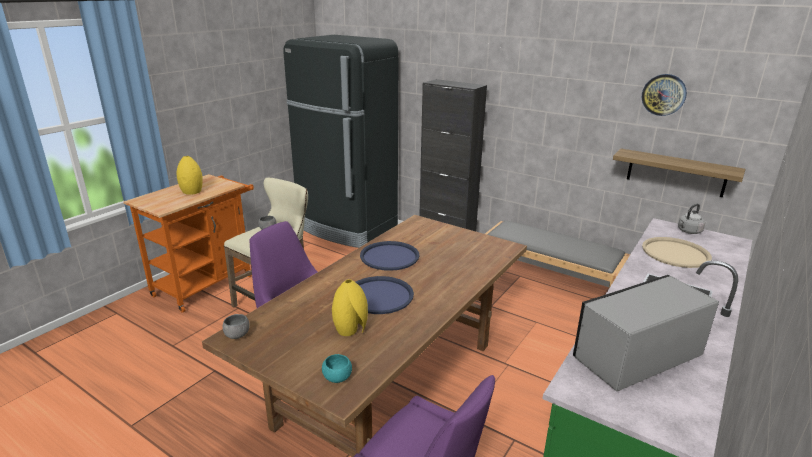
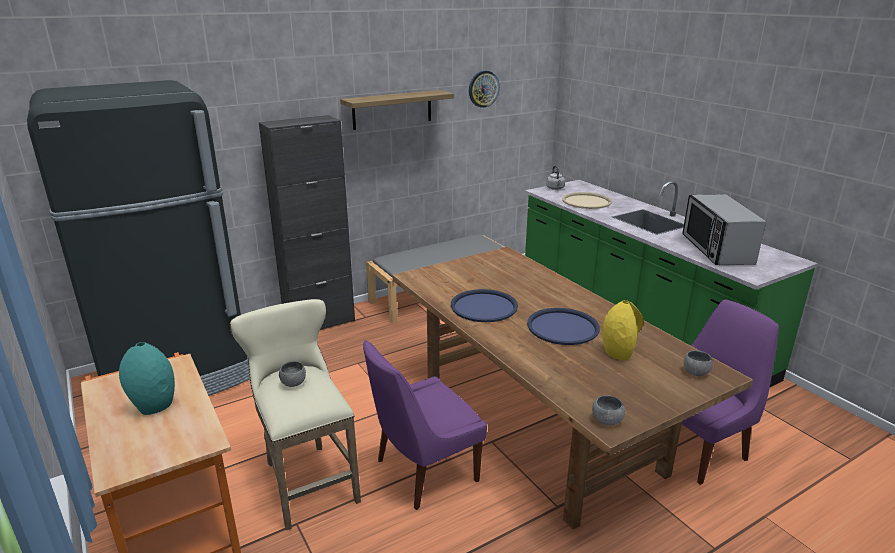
camera: 65 degrees left, 0 degrees up
(191, 192) = (155, 405): yellow vase -> turquoise vase
(337, 378) = (696, 372): turquoise bowl -> grey bowl
(676, 172) = (500, 152): shelf -> shelf (392, 109)

